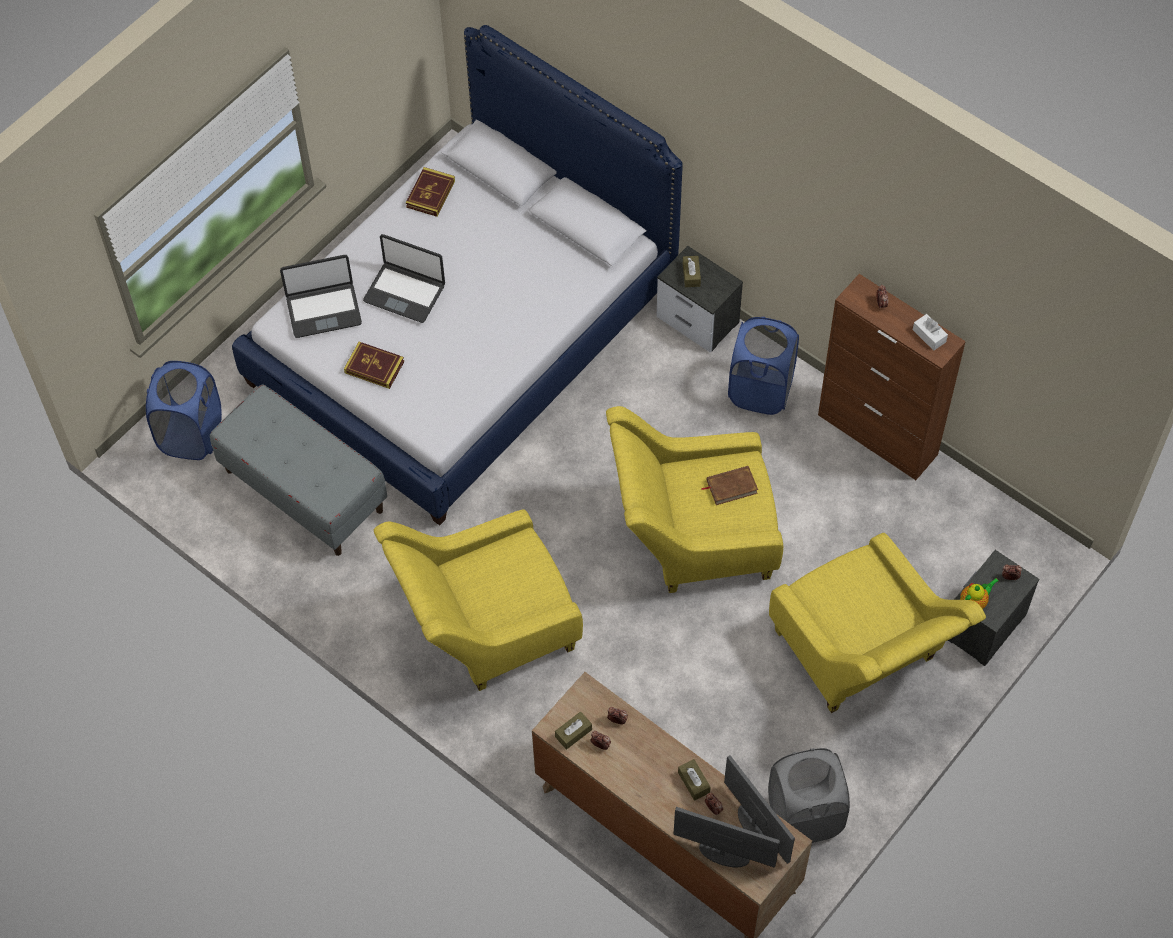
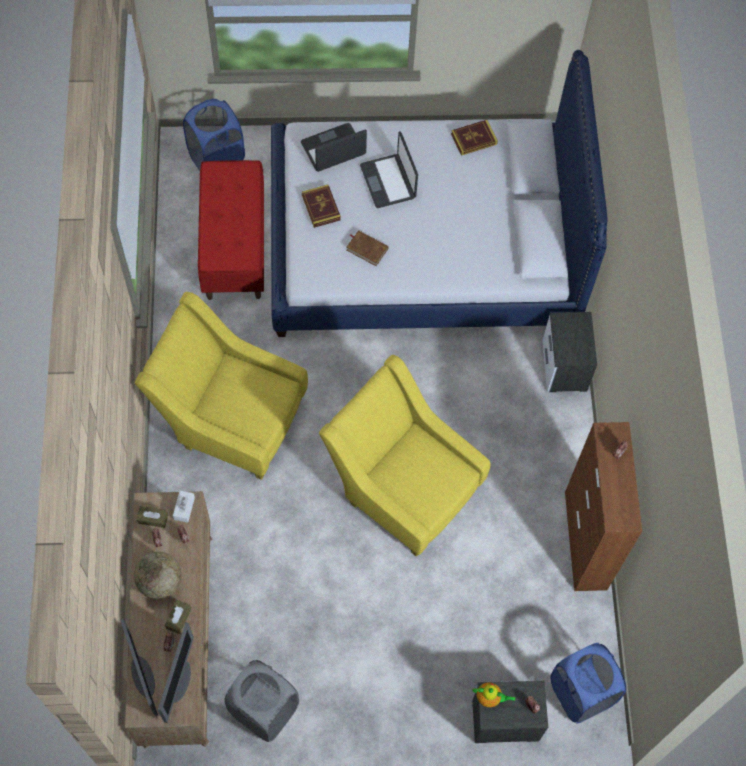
camera: 45 degrees right, 5 degrees up
(305, 490) = (235, 246): grey bench -> red bench
(323, 310) = (333, 149): laptop -> laptop turned 120 degrees clockwise
(643, 772) = (160, 582): none -> globe
(691, 275) = (571, 331): brown tissue box -> none
(731, 486) = (435, 477): brown book -> brown book (367, 249)
(760, 390) = (549, 443): blue laundry basket -> blue laundry basket (581, 693)
(862, 659) = (409, 659): yellow armchair -> none
(929, 336) = (623, 504): white tissue box -> white tissue box (184, 508)

